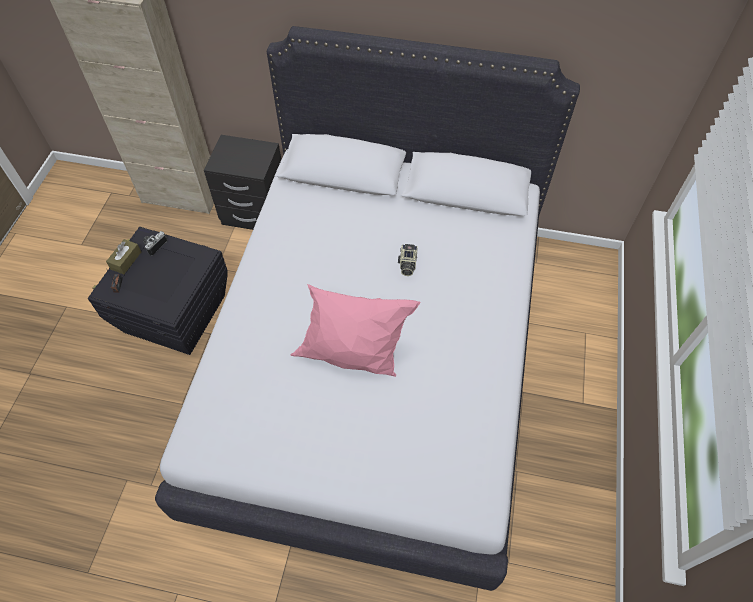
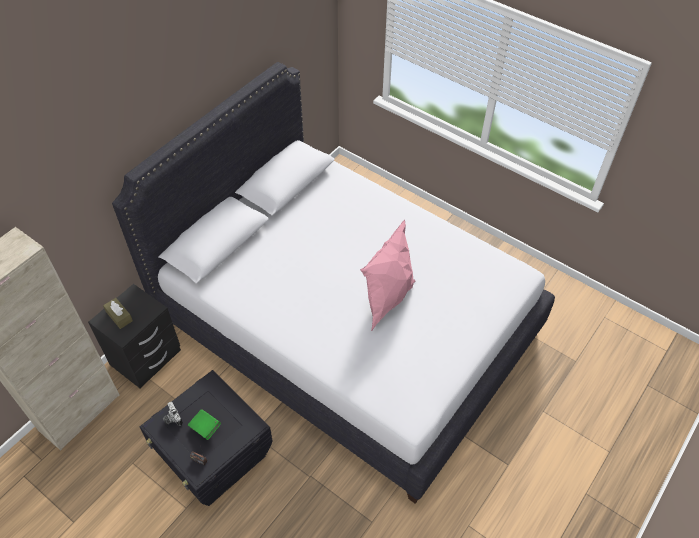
camera: 65 degrees left, 5 degrees down
(126, 260) = (174, 446): brown tissue box -> brown tissue box (119, 316)
(154, 275) = (205, 428): none -> green book
(407, 264) = (329, 240): camera -> none

